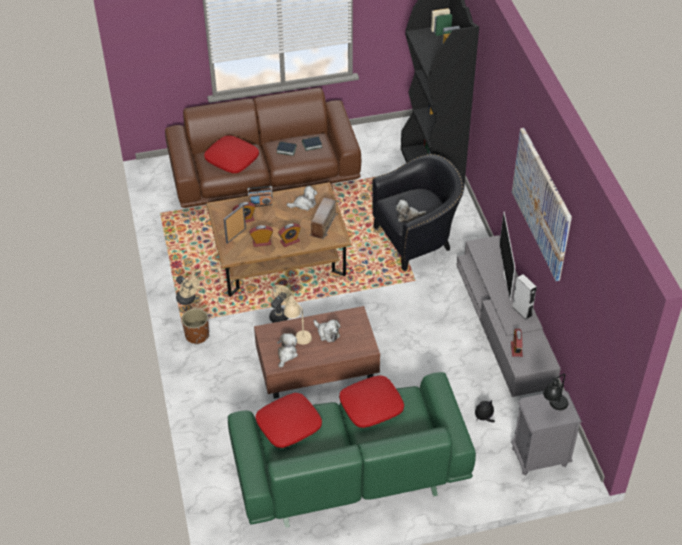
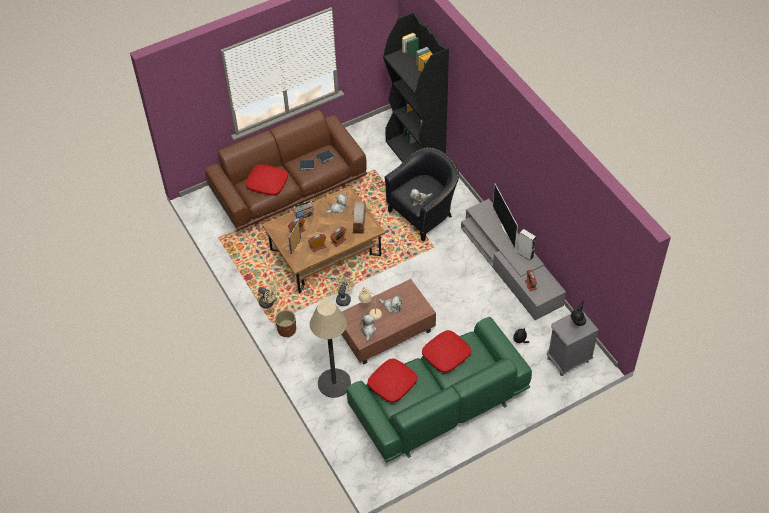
camera: 15 degrees left, 5 degrees up
(229, 412) = (334, 383): none -> floor lamp
(541, 203) = (531, 176): picture -> none

